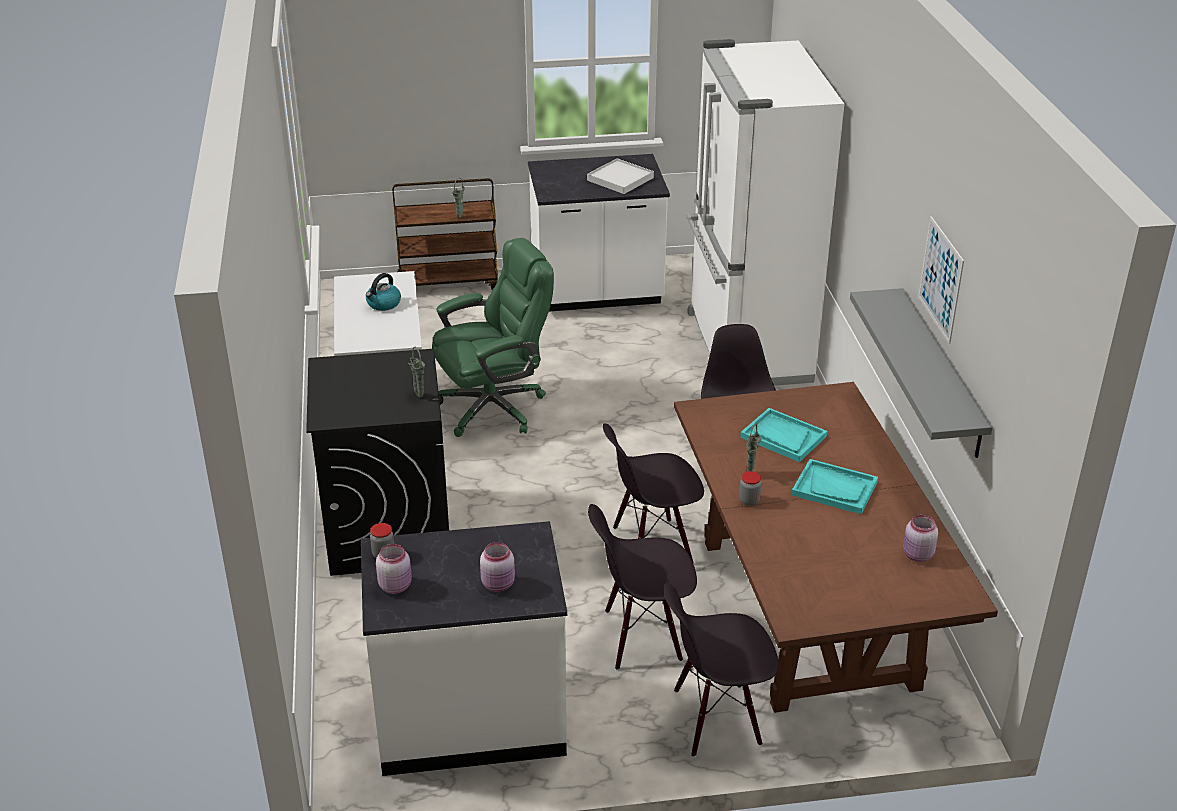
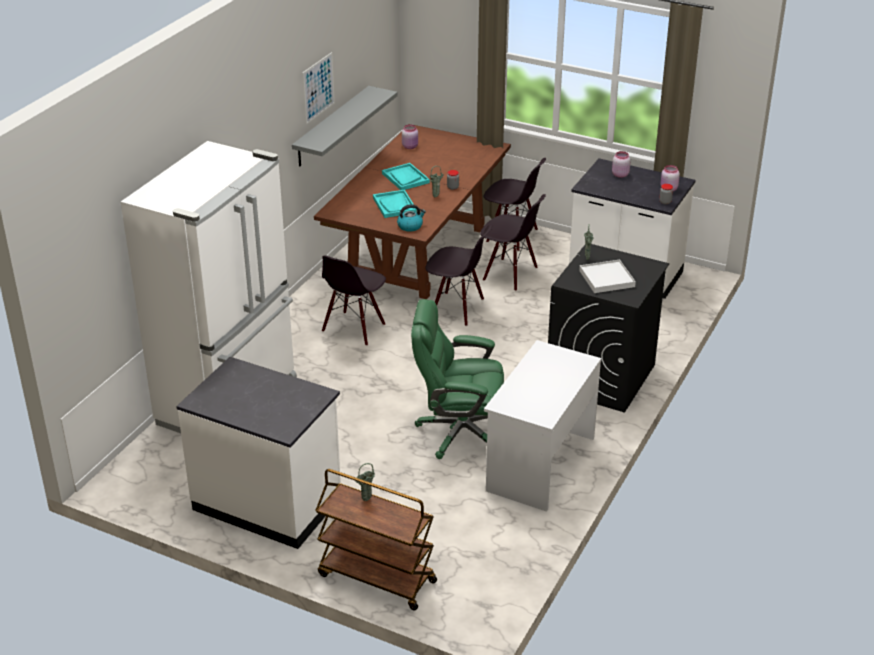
camera: 145 degrees left, 0 degrees up
(383, 304) = (534, 385): kettle -> kettle (410, 226)
(620, 179) = (245, 386): white tray -> white tray (607, 278)

